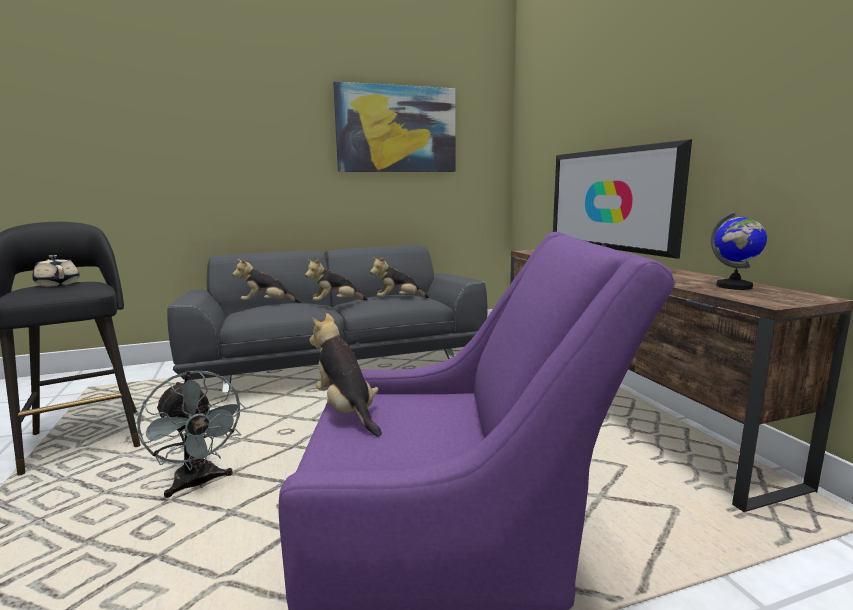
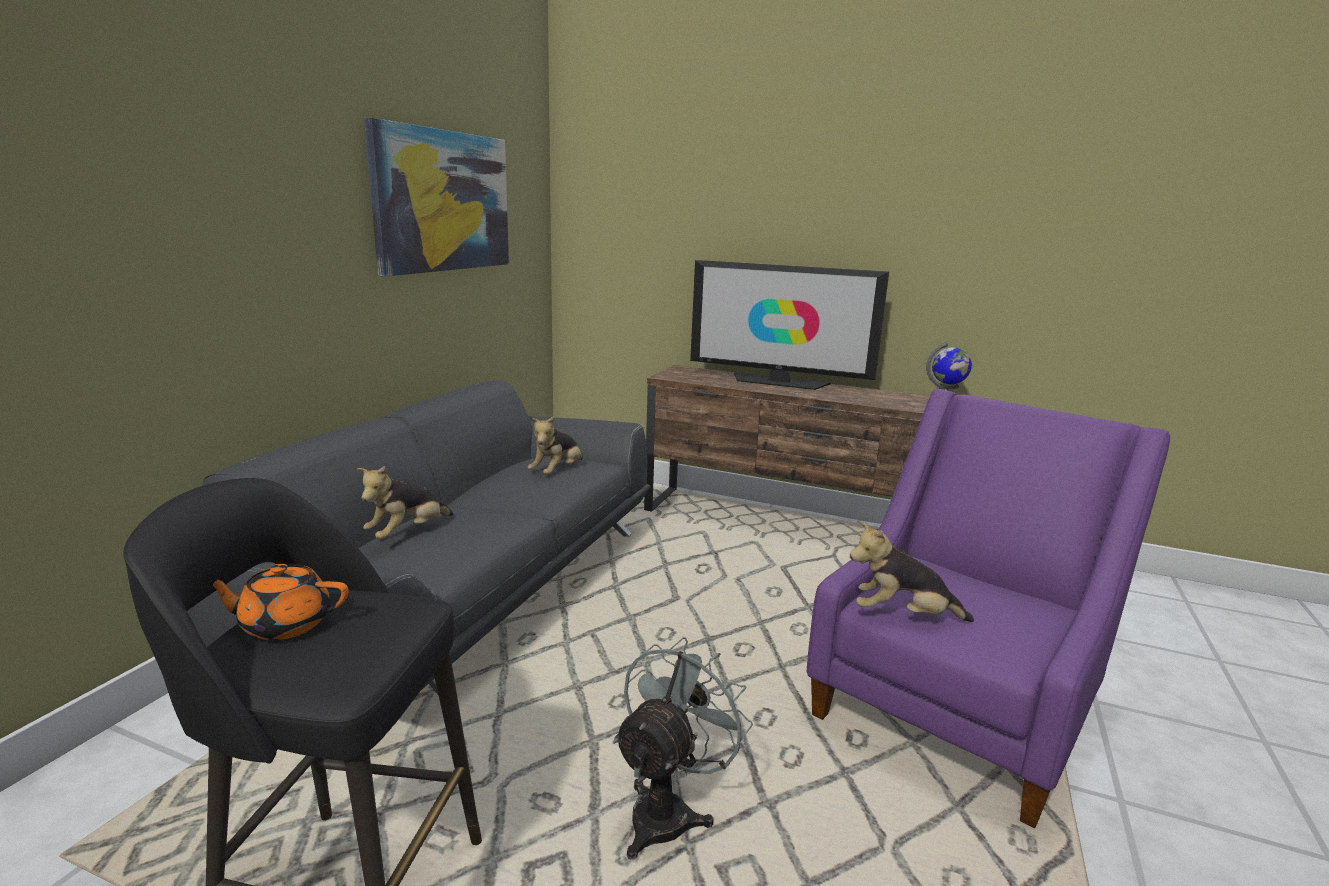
camera: 50 degrees left, 5 degrees up
(58, 284) = (284, 624): beige teapot -> orange teapot
(198, 484) = (668, 811): grey fan -> grey fan turned 60 degrees counterclockwise
(336, 303) = (504, 501): plush toy -> none

